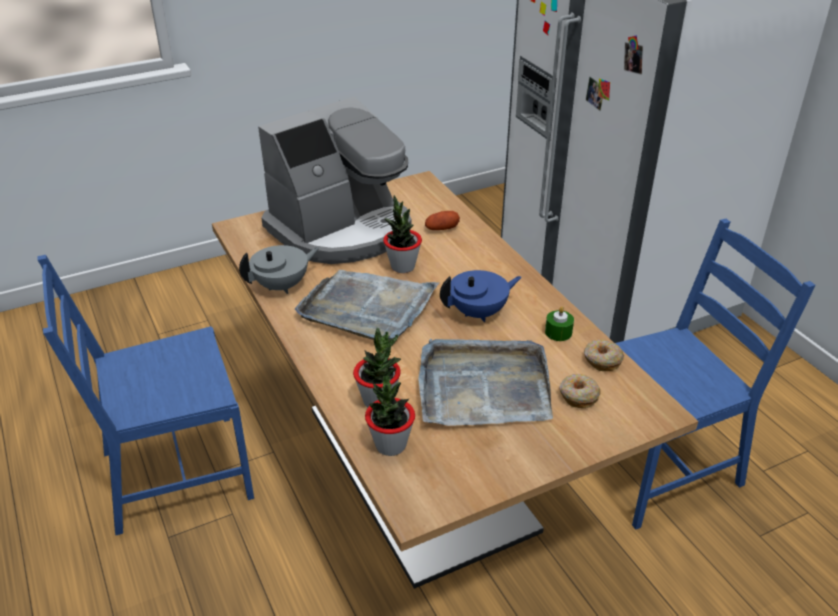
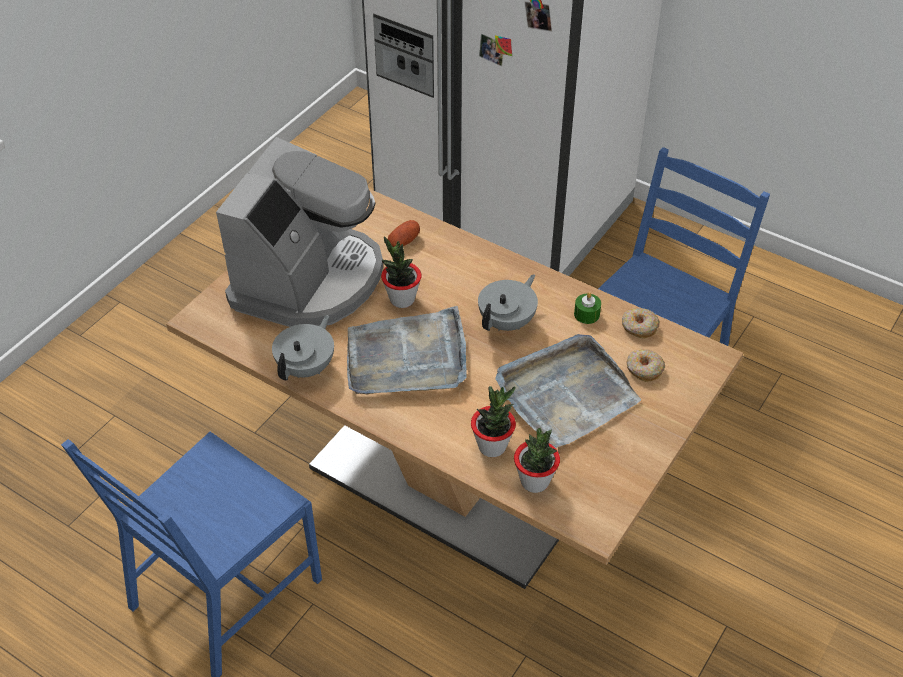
camera: 30 degrees left, 10 degrees up
(479, 313) = (507, 322): blue teapot -> grey teapot

